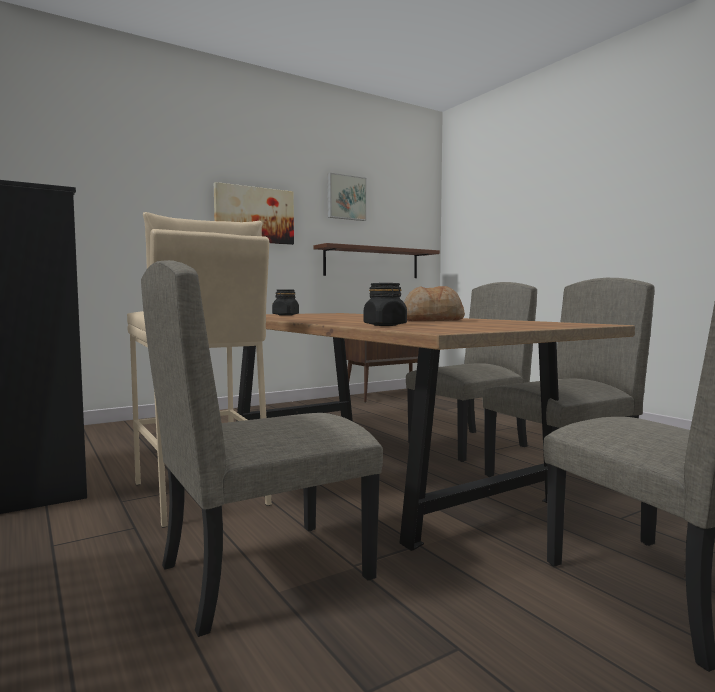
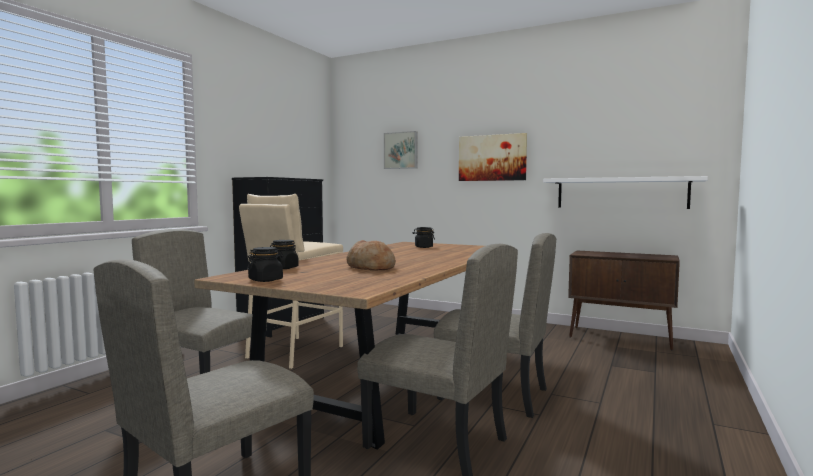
camera: 60 degrees right, 0 degrees up
(346, 197) = (588, 128): picture -> picture (401, 150)
(372, 263) = (621, 193): brown shelf -> white shelf
(489, 328) = (266, 280): none -> black jar

